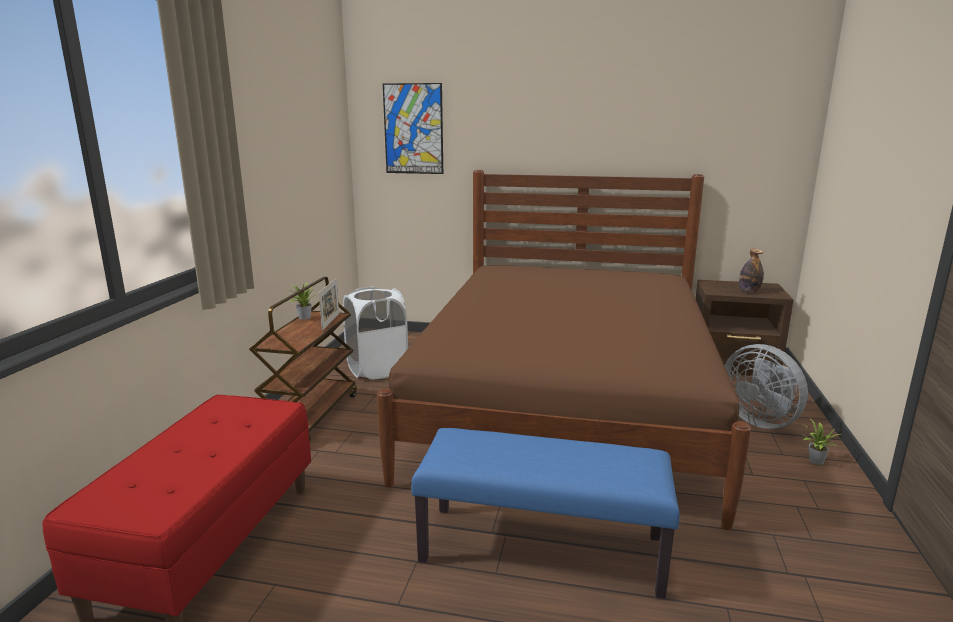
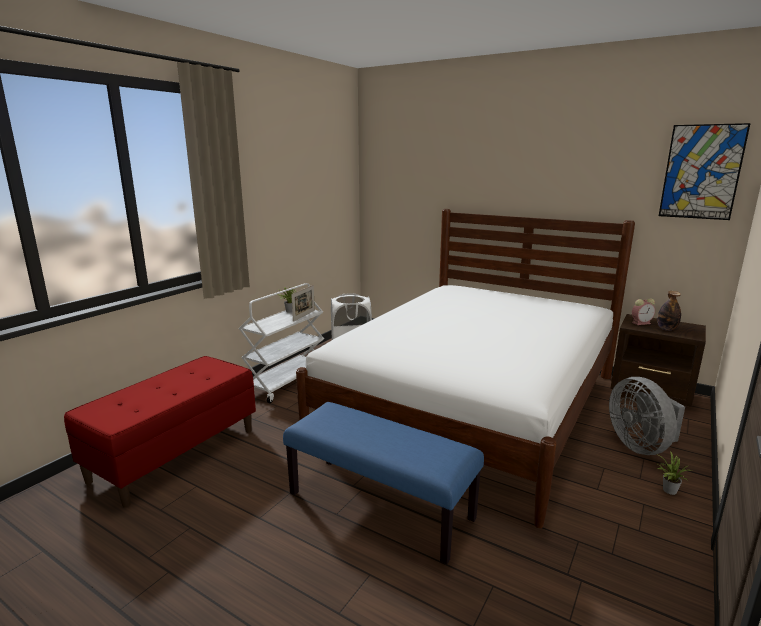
camera: 20 degrees right, 0 degrees up
(311, 417) = (286, 382): brown cart -> white cart
(413, 129) = (402, 175): picture -> picture (701, 172)
(565, 406) = (473, 404): brown bed -> white bed
(720, 287) = (641, 323): none -> alarm clock

